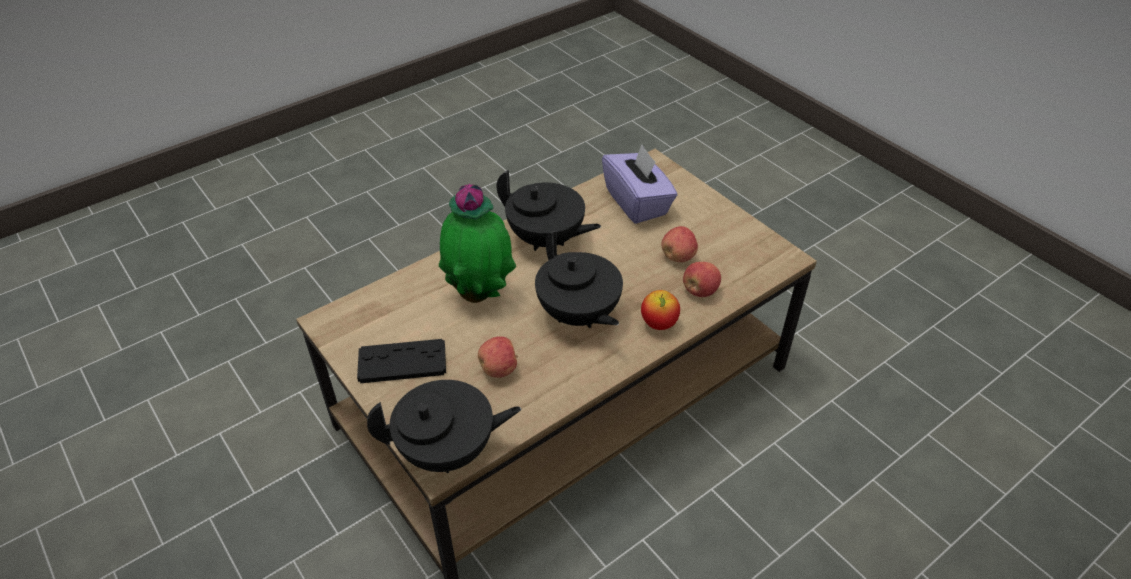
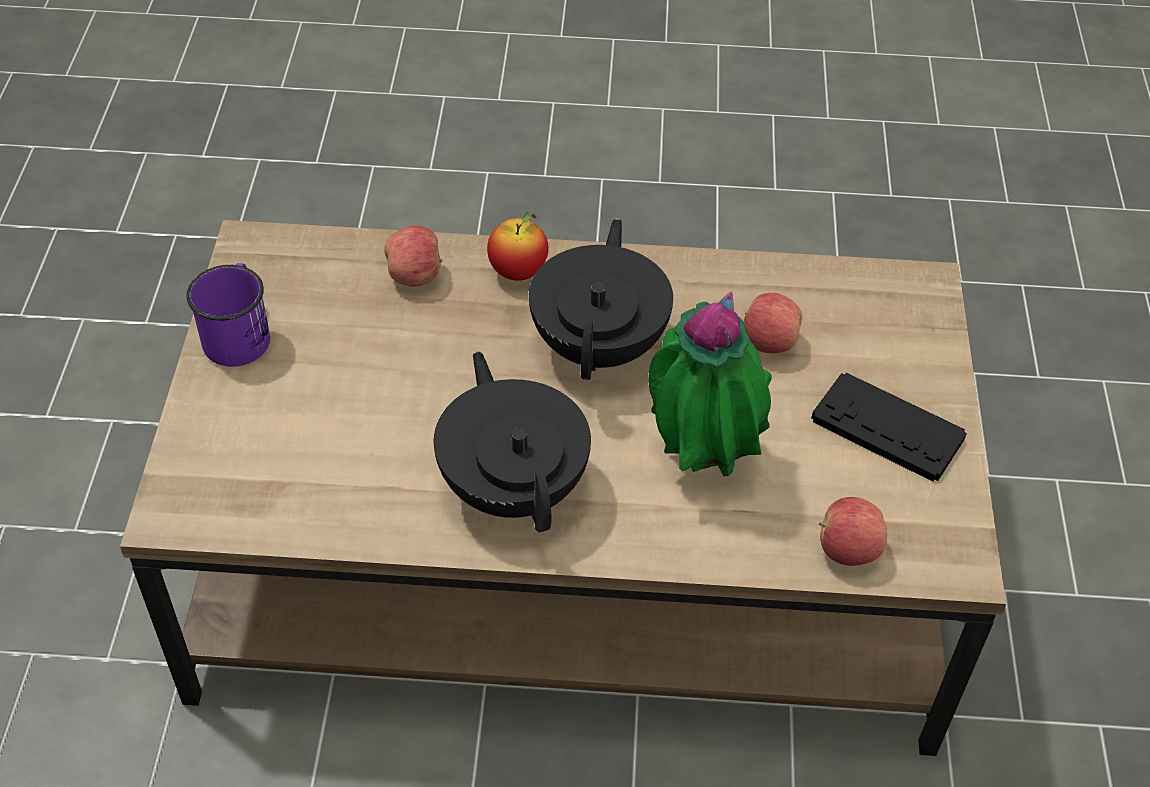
camera: 140 degrees left, 5 degrees up
(448, 451) = (905, 293): black teapot -> none
(637, 202) = (304, 455): purple tissue box -> none
(678, 256) = (374, 334): apple -> apple (847, 550)
(728, 223) = (239, 333): none -> purple mug

